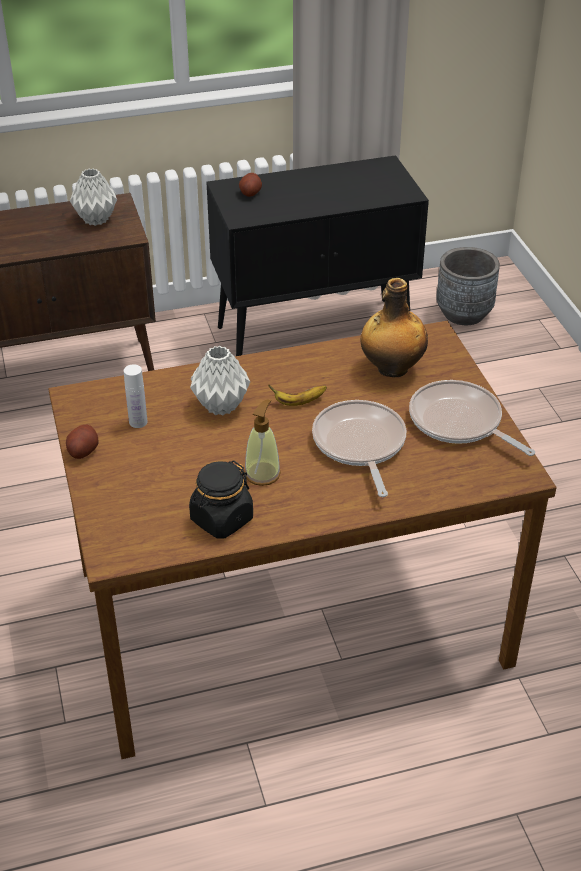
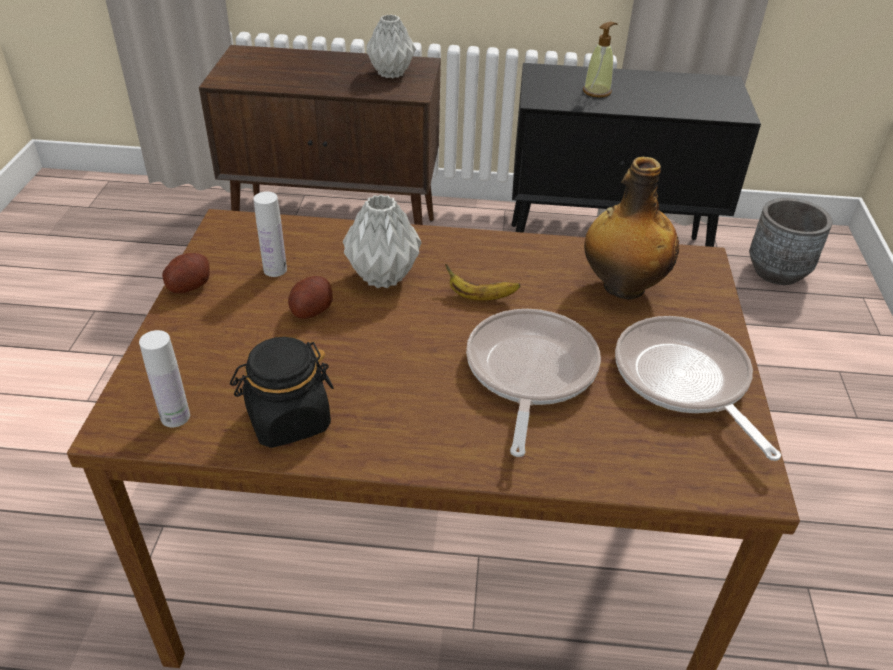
camera: 20 degrees right, 0 degrees up
(145, 539) = (175, 417): none -> white bottle
(250, 193) = (562, 80): potato -> potato (311, 310)
(262, 473) = (380, 374): soap dispenser -> soap dispenser (597, 91)

